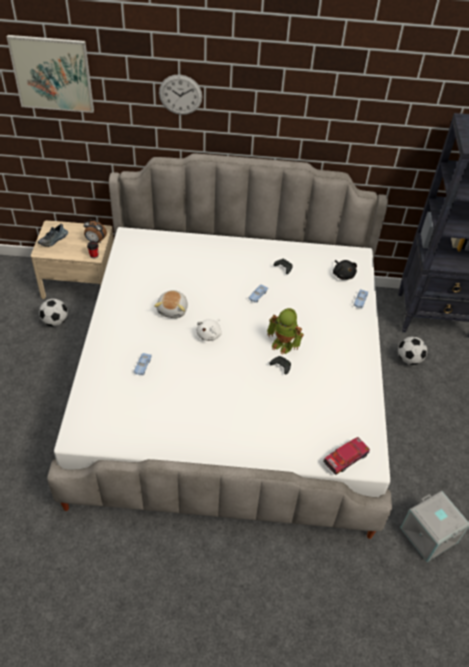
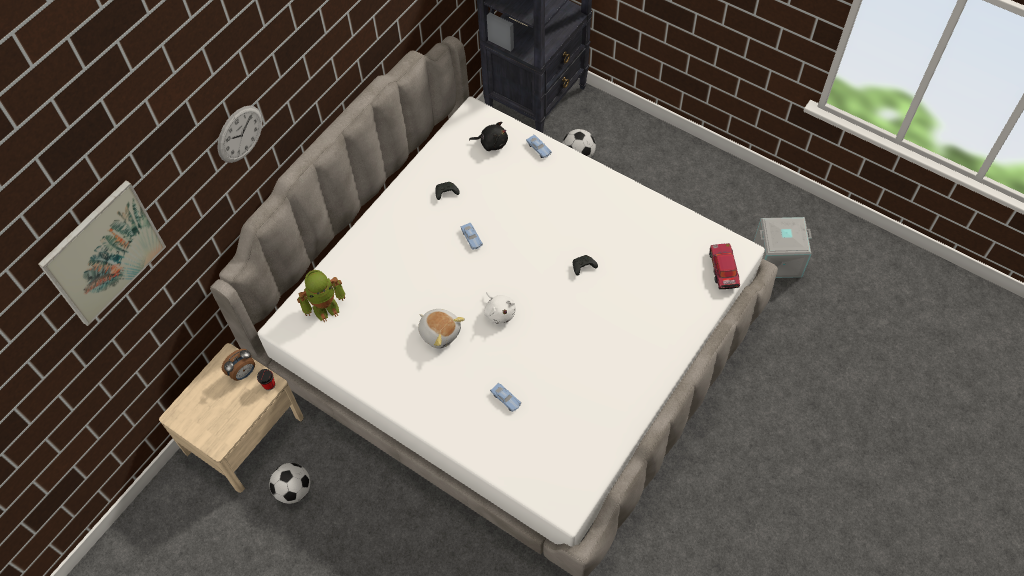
camera: 55 degrees left, 10 degrees up
(53, 240) = (206, 422): shoe -> none
(283, 344) = (555, 249): toy robot -> toy robot (325, 307)

